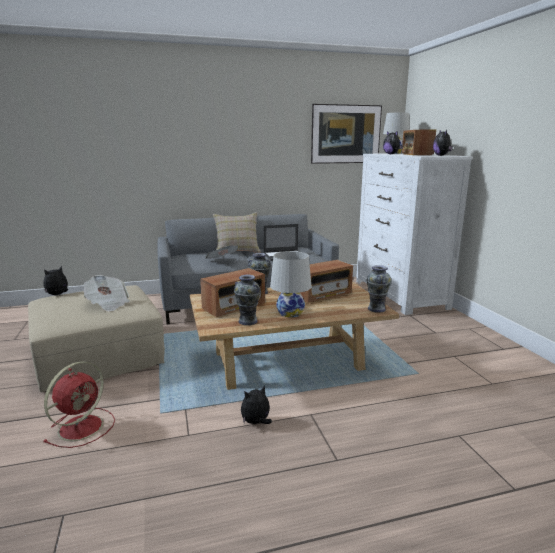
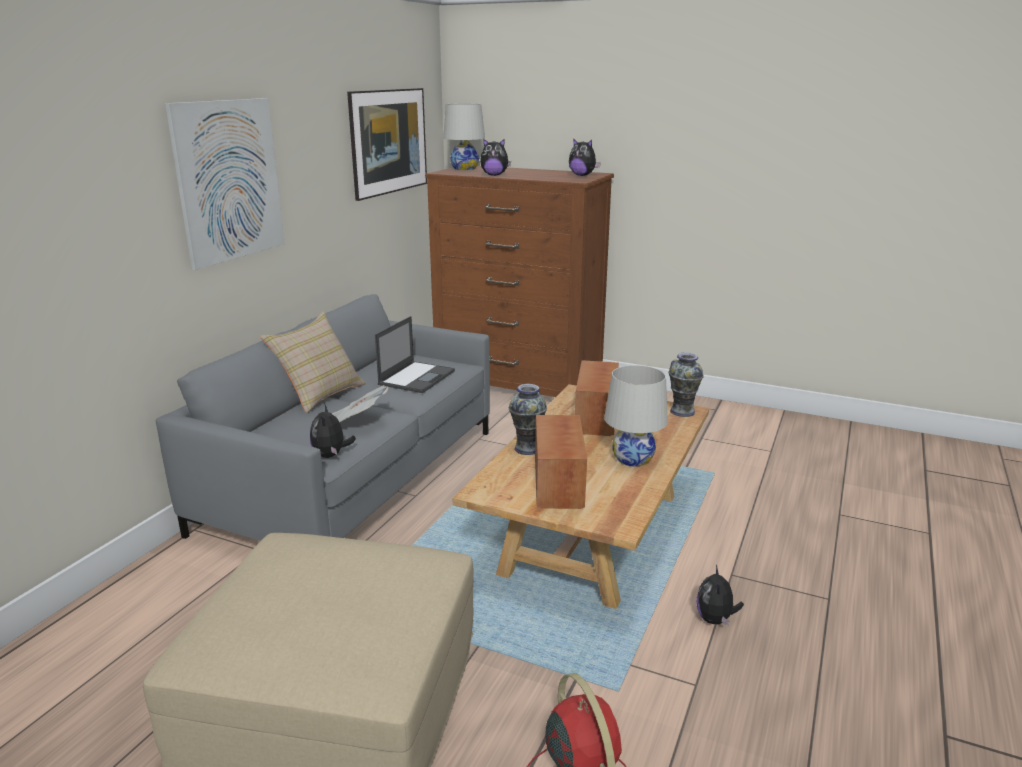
camera: 50 degrees left, 5 degrees up
(57, 295) = (195, 630): plush toy -> plush toy (331, 455)
(108, 304) = (366, 583): newspaper -> none
(219, 140) = (229, 181): none -> picture
(247, 321) = (626, 493): vase -> none
(399, 294) = (519, 383): white dresser -> brown dresser
(416, 154) = (528, 173): radio -> none

